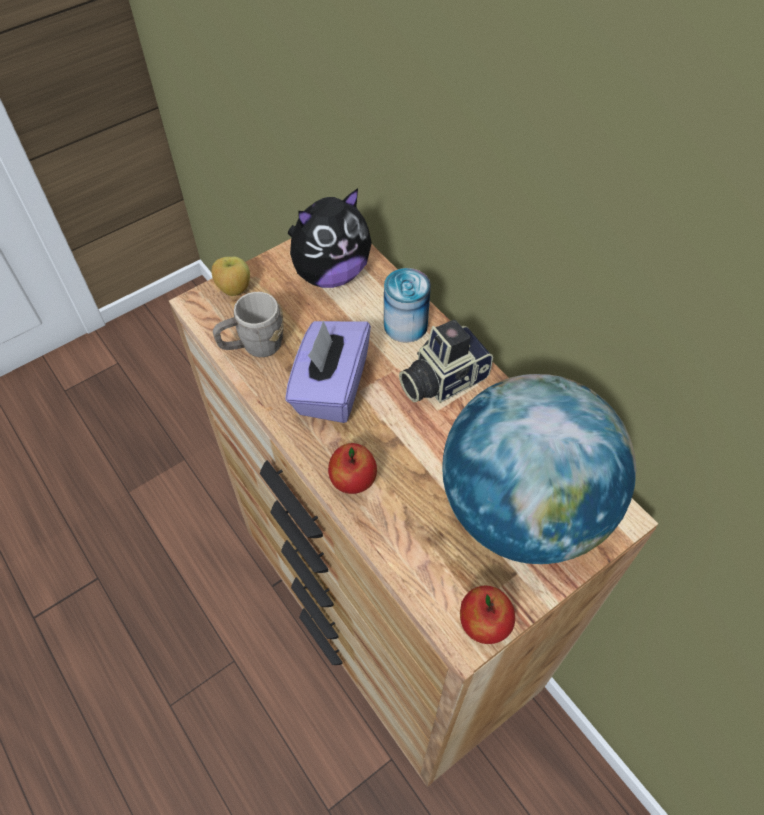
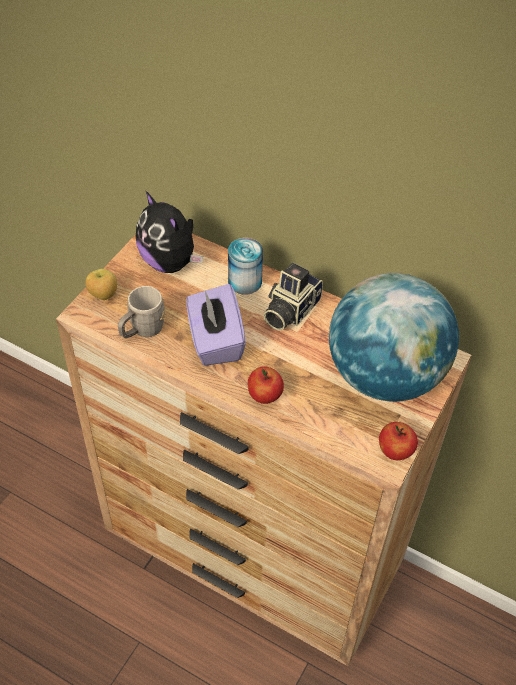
camera: 25 degrees left, 5 degrees down
(330, 273) = (170, 262): plush toy -> plush toy turned 105 degrees clockwise

